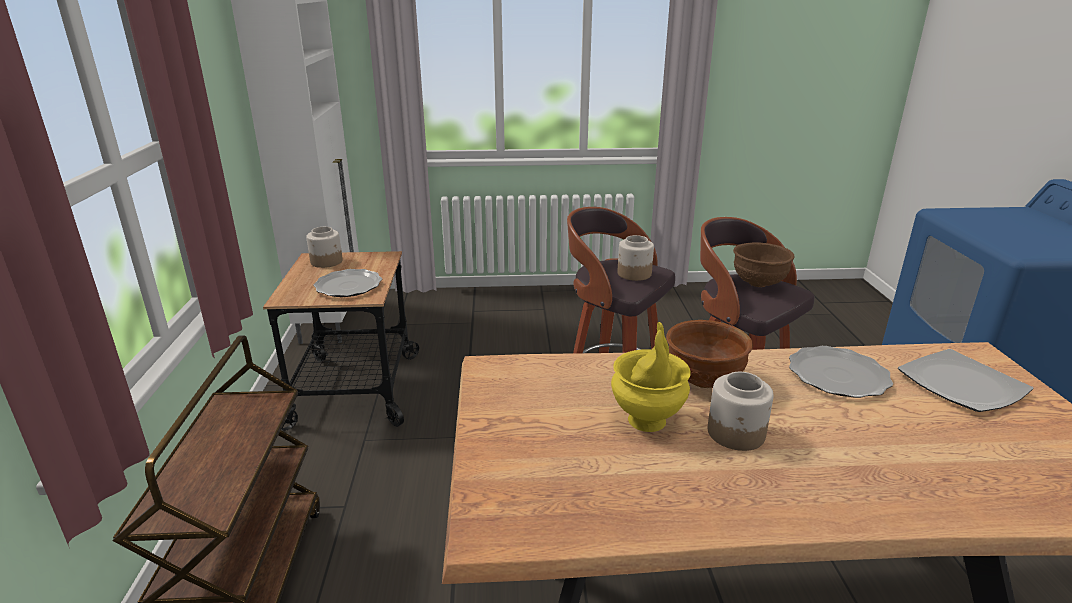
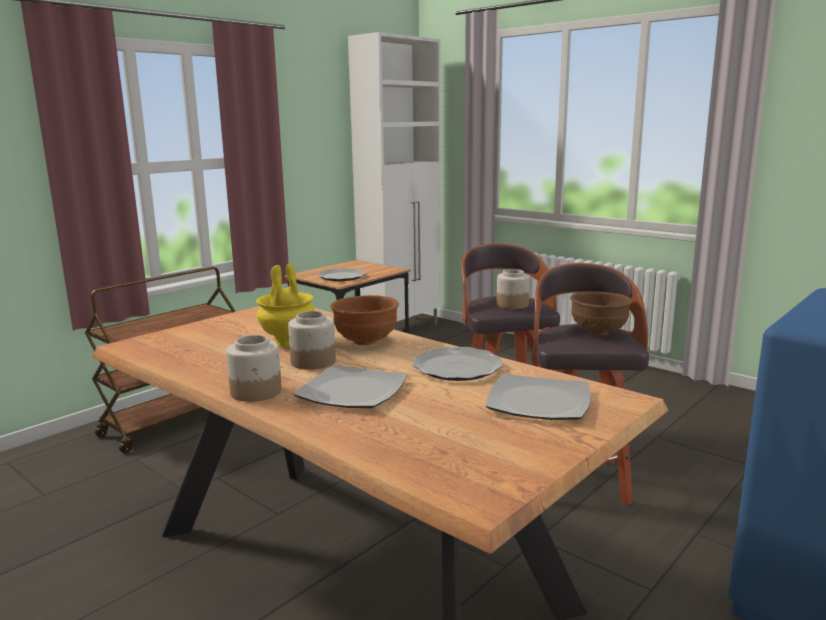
camera: 45 degrees right, 10 degrees down
(327, 261) = (358, 265): jar -> jar (256, 392)
(858, 452) = (351, 391): none -> plate

